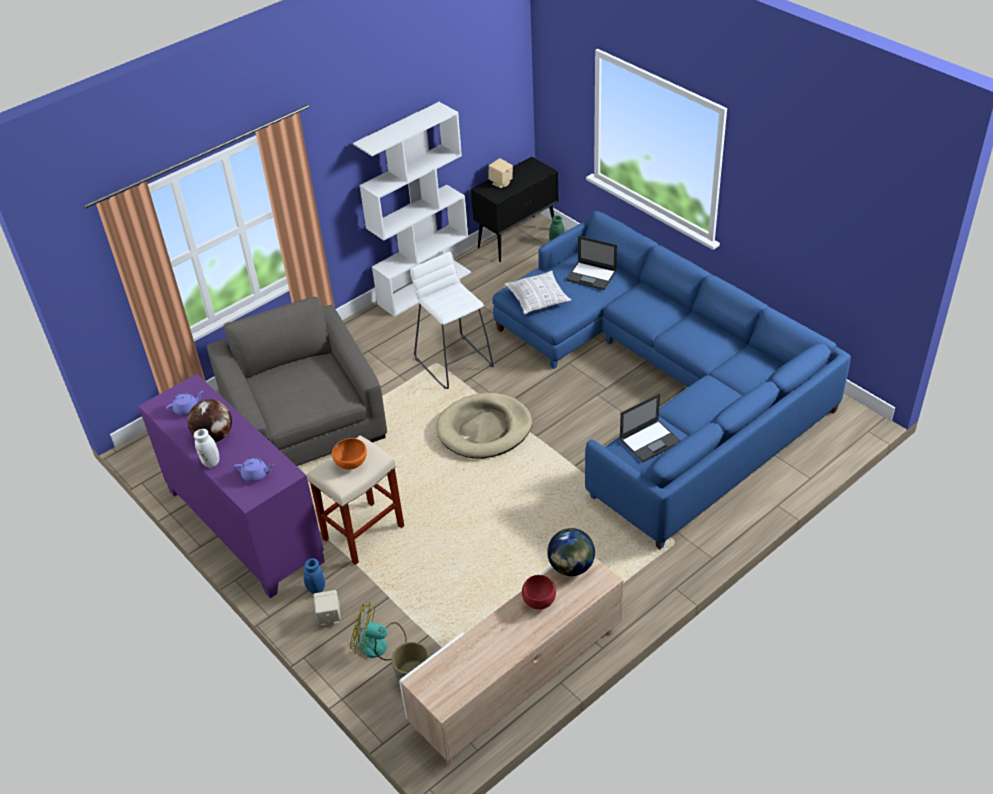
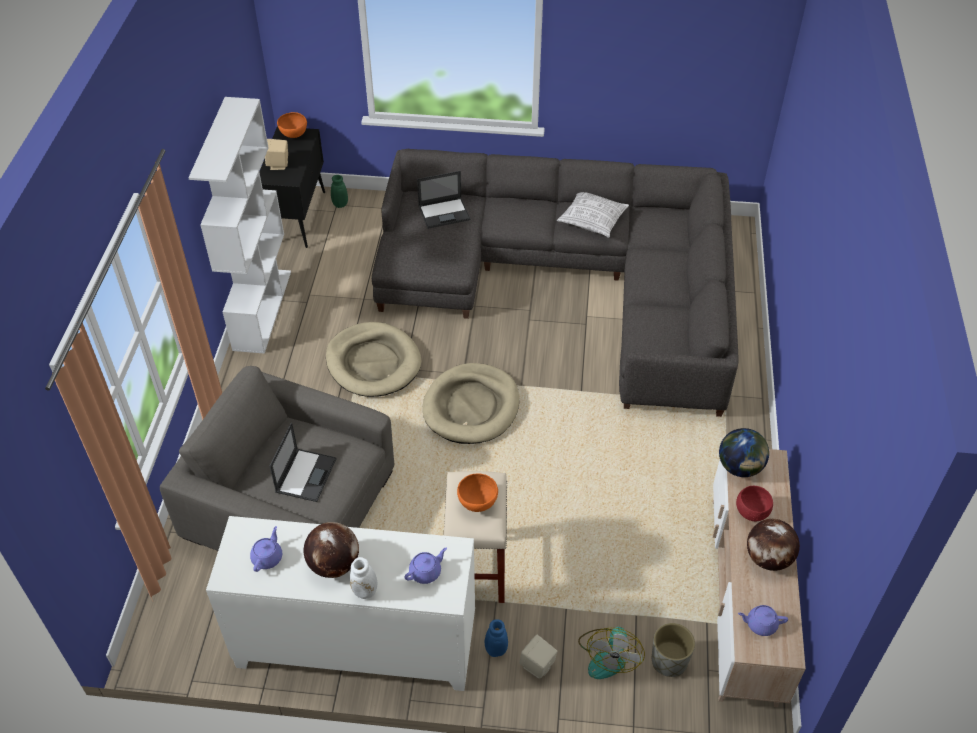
camera: 45 degrees left, 5 degrees up
(244, 526) = (356, 645): purple cabinet -> white cabinet
(380, 645) = (608, 655): fan -> fan turned 45 degrees counterclockwise
(448, 673) = (760, 624): none -> purple teapot
(454, 362) = (373, 363): white stool -> beige dog bed
(510, 638) = (768, 558): none -> globe
(535, 167) = (293, 135): none -> orange bowl
(538, 299) = (421, 259): pillow -> pillow (593, 220)
(650, 440) = (656, 327): laptop -> laptop (306, 474)
(664, 385) = (572, 280): blue sofa -> grey sofa

